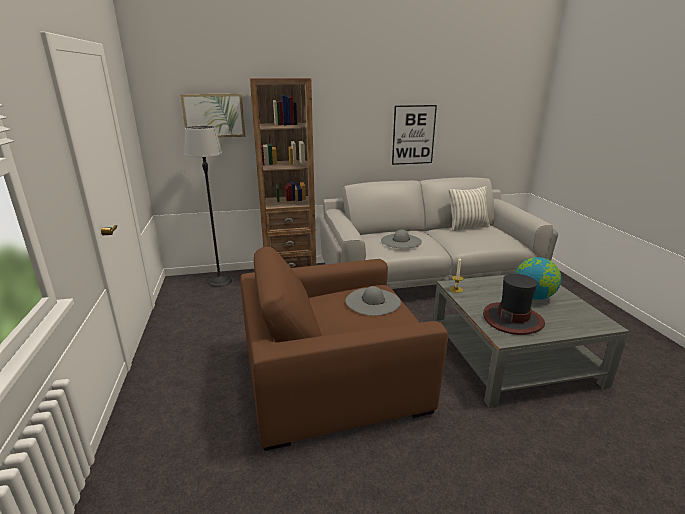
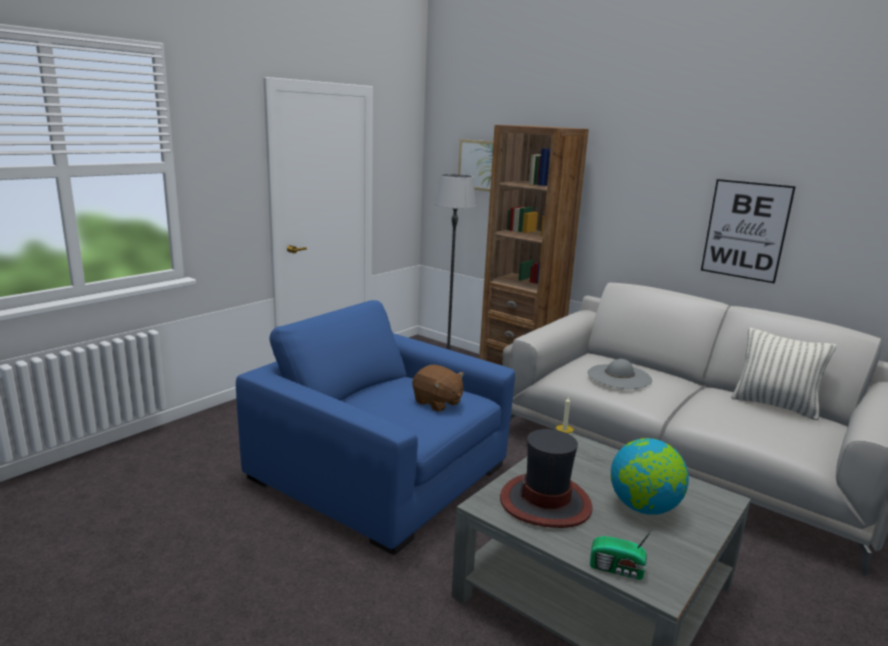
camera: 50 degrees right, 5 degrees down
(333, 376) = (380, 472): brown armchair -> blue armchair
(372, 301) = (437, 403): grey hat -> brown plush toy
(586, 327) = (618, 569): none -> radio

